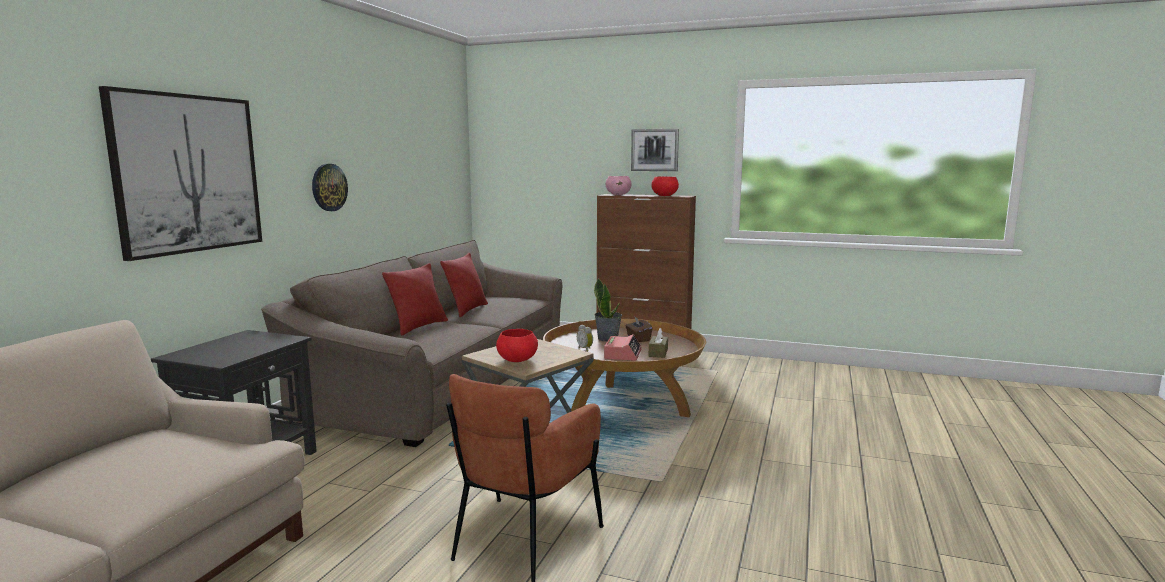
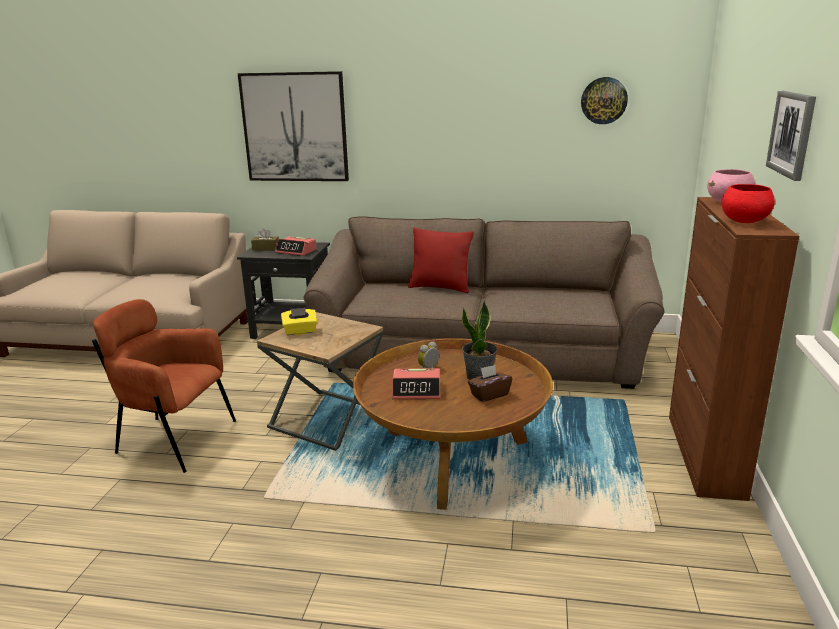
camera: 80 degrees right, 10 degrees up
(260, 342) = (296, 251): none -> alarm clock
(329, 187) = (429, 142): wall clock -> wall clock (604, 100)
(467, 310) = (517, 293): red pillow -> none
(517, 360) = (300, 331): red bowl -> yellow tissue box
(658, 353) = (431, 411): brown tissue box -> brown tissue box (266, 248)

